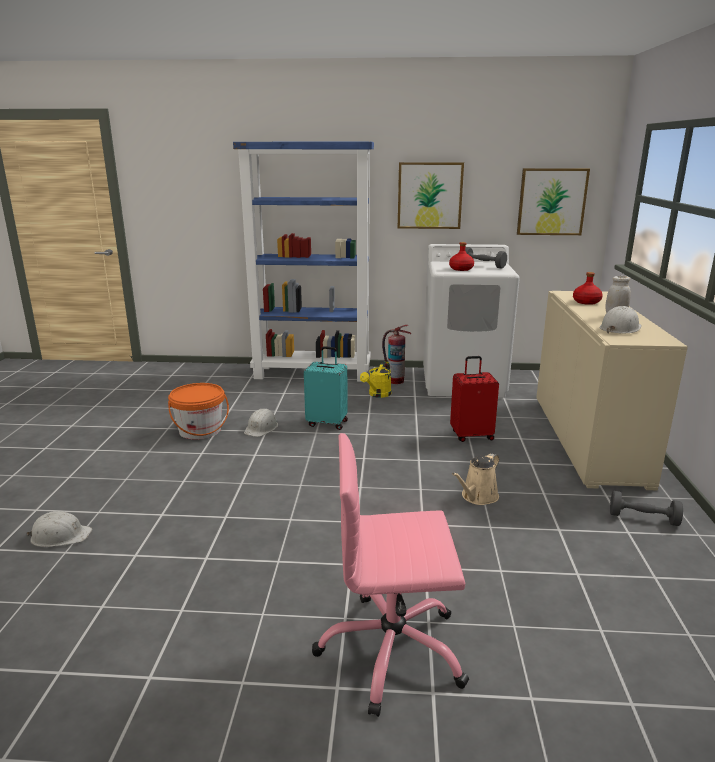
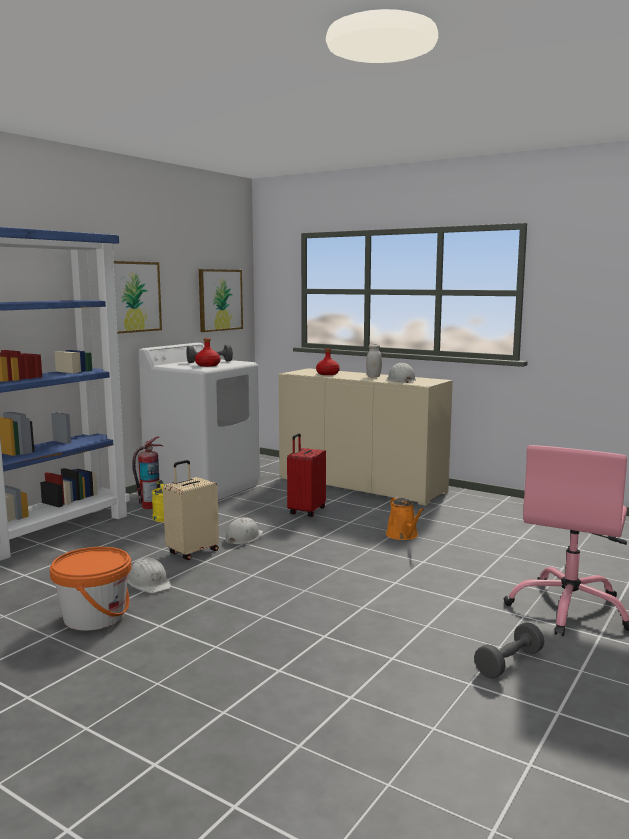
camera: 60 degrees left, 10 degrees down
(60, 536) = (254, 746): white hard hat -> white hard hat (243, 537)
(327, 423) = (192, 552): turquoise suitcase -> beige suitcase
(477, 497) = (403, 535): beige watering can -> orange watering can
(643, 518) = (475, 505): grey dumbbell -> grey dumbbell (509, 663)

